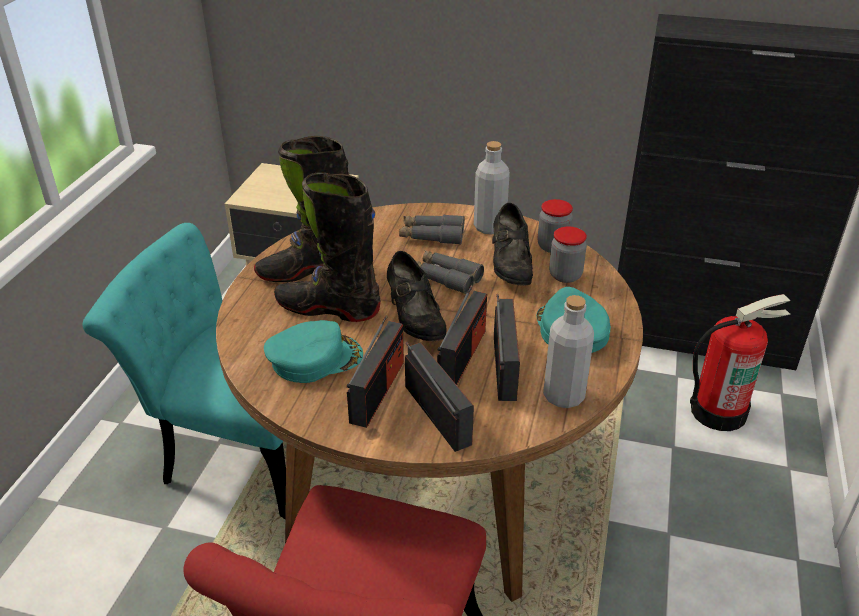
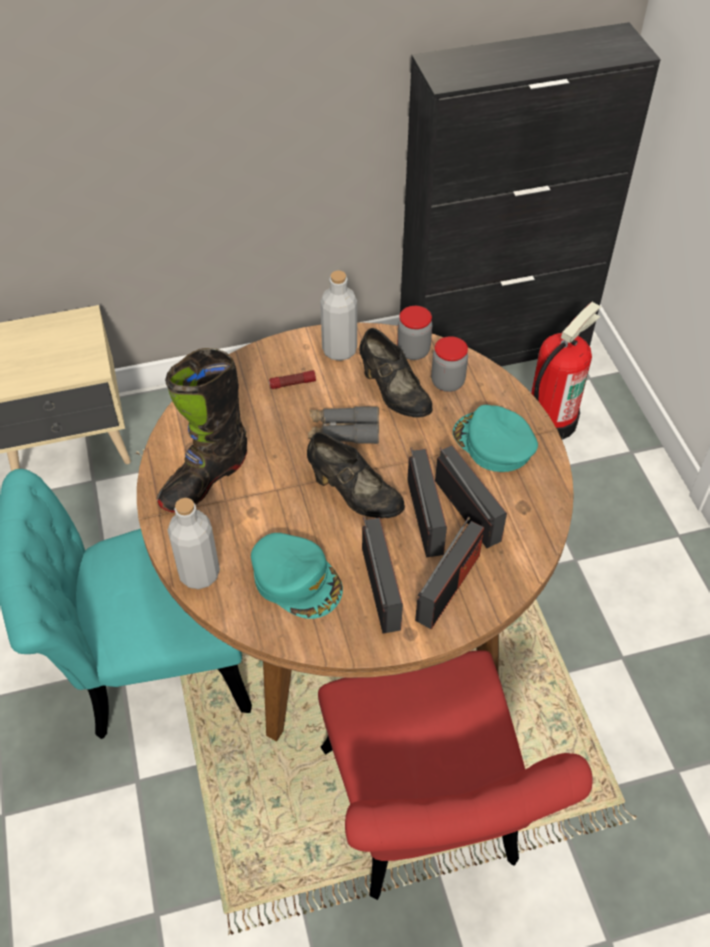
camera: 30 degrees left, 15 degrees up
(314, 358) = (297, 580): turquoise cap -> turquoise cap turned 90 degrees clockwise
(328, 308) = (263, 517): black boot -> none
(432, 235) = (292, 384): grey binoculars -> flashlight
(437, 414) = (448, 587): radio -> radio turned 90 degrees clockwise
(563, 396) = (534, 518): grey bottle -> grey bottle (199, 573)

